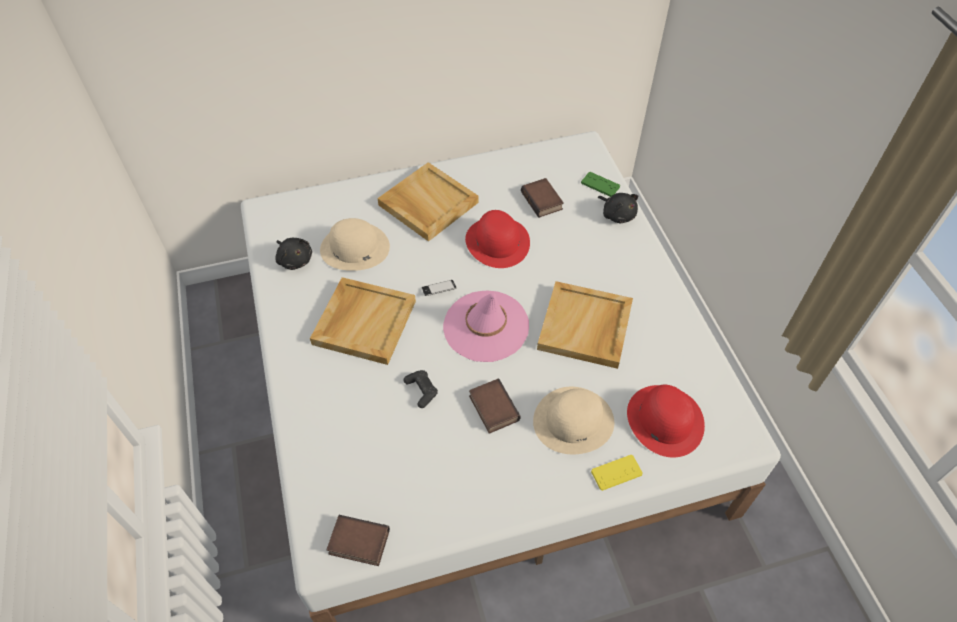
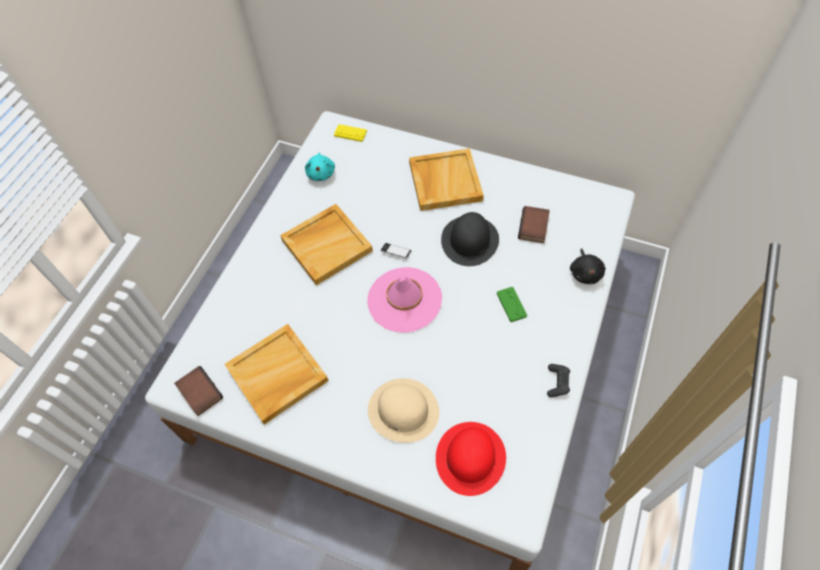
camera: 40 degrees right, 5 degrees up
(295, 259) = (321, 173): black plush toy -> turquoise plush toy
(354, 248) = (366, 187): beige hat -> none
(421, 390) = (322, 318): black game controller -> black game controller (557, 382)
(492, 408) = (356, 362): book -> none
(497, 242) = (470, 240): red hat -> black hat
(585, 327) = (476, 347): beige tray -> beige tray (277, 375)
(600, 185) = (594, 240): green game controller -> green game controller (511, 304)
(616, 473) = (399, 469): yellow game controller -> yellow game controller (350, 133)

